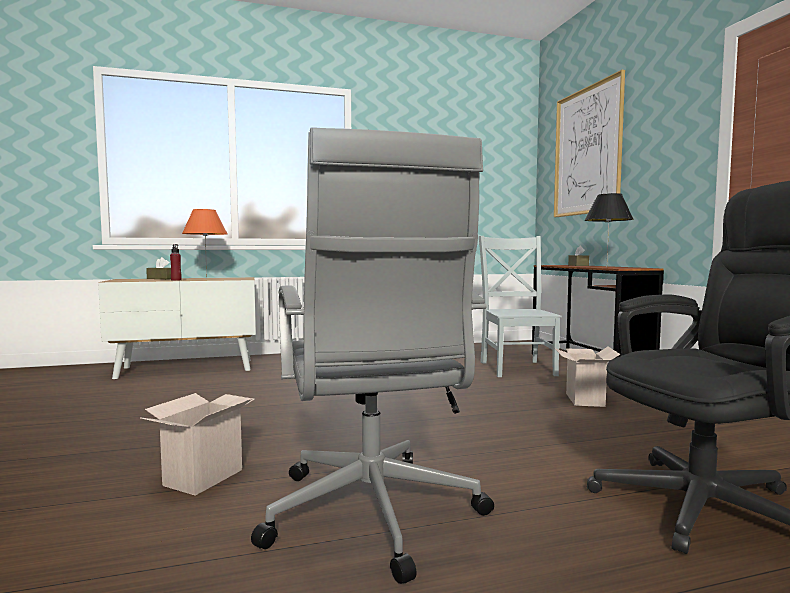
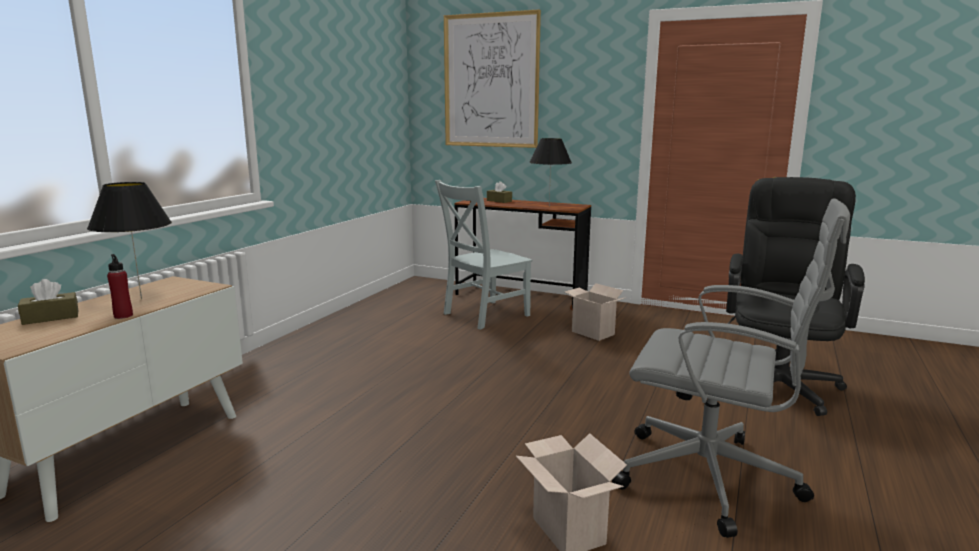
camera: 50 degrees left, 10 degrees up
(206, 278) = (141, 299): orange table lamp -> black table lamp
(517, 368) = (483, 315): grey chair -> grey chair turned 75 degrees counterclockwise

